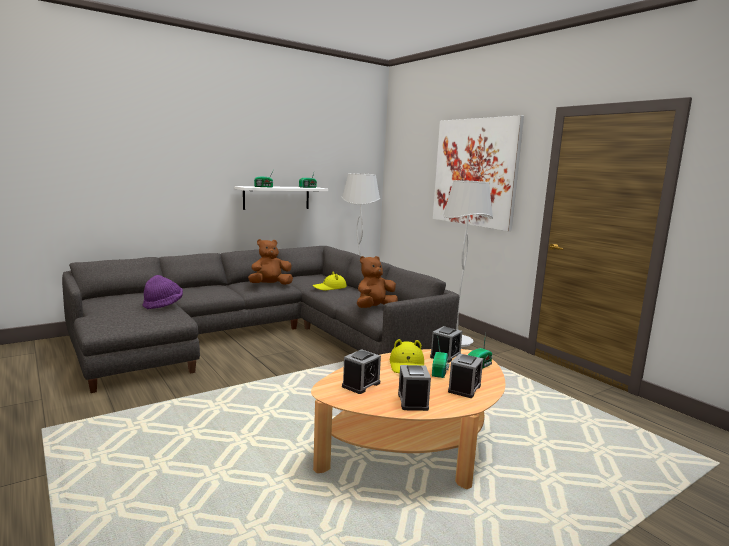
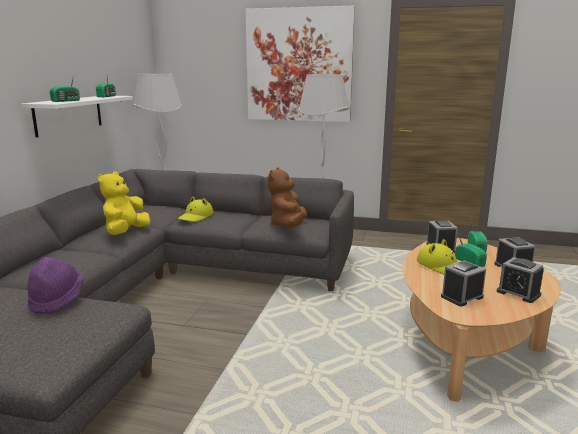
camera: 40 degrees left, 5 degrees up
(270, 285) = (125, 232): brown plush toy -> yellow plush toy
(361, 385) = (462, 297): alarm clock -> alarm clock turned 120 degrees counterclockwise

